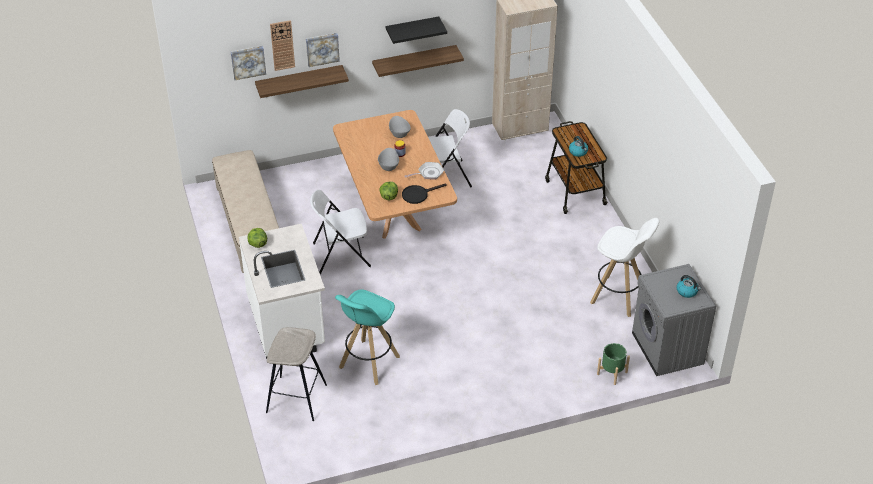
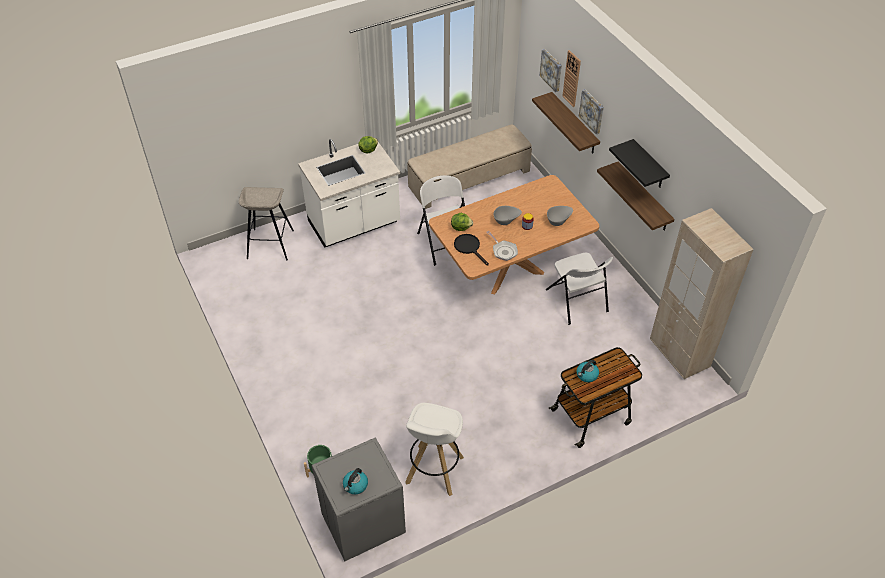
camera: 80 degrees right, 5 degrees up
(368, 363) = (314, 282): turquoise stool -> none

